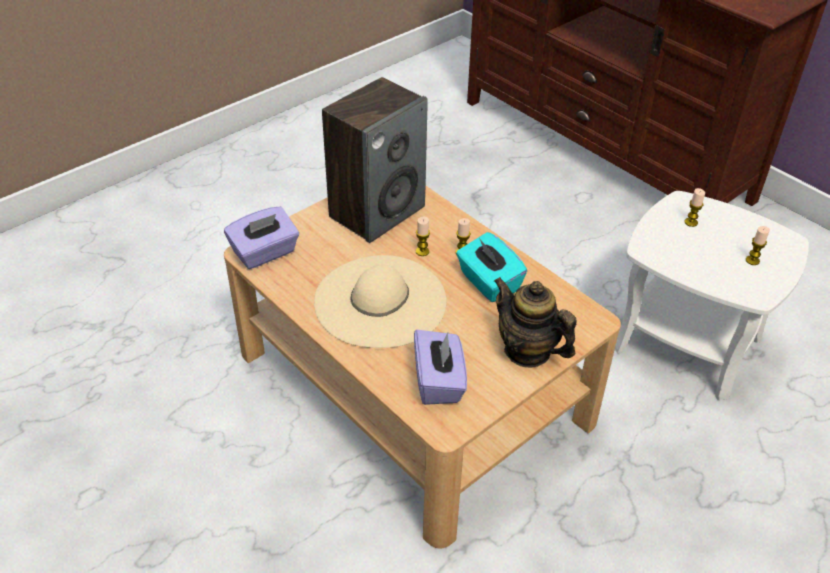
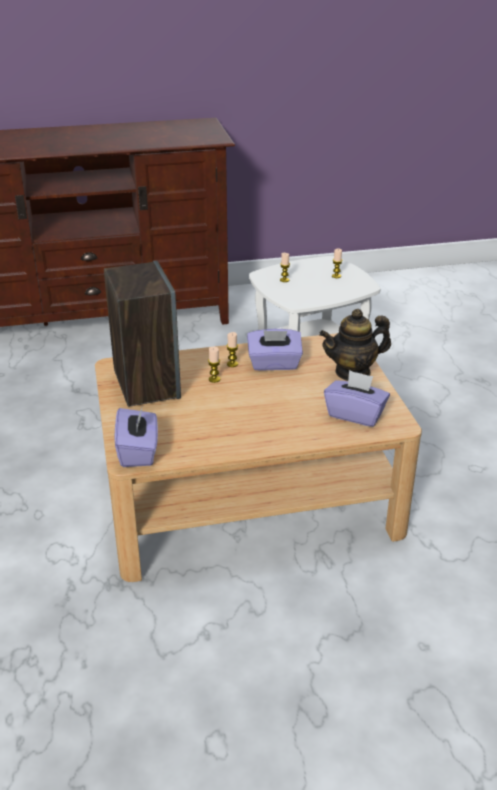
camera: 60 degrees left, 10 degrees down
(380, 301) = (251, 413): beige hat -> none
(488, 283) = (274, 364): turquoise tissue box -> purple tissue box

